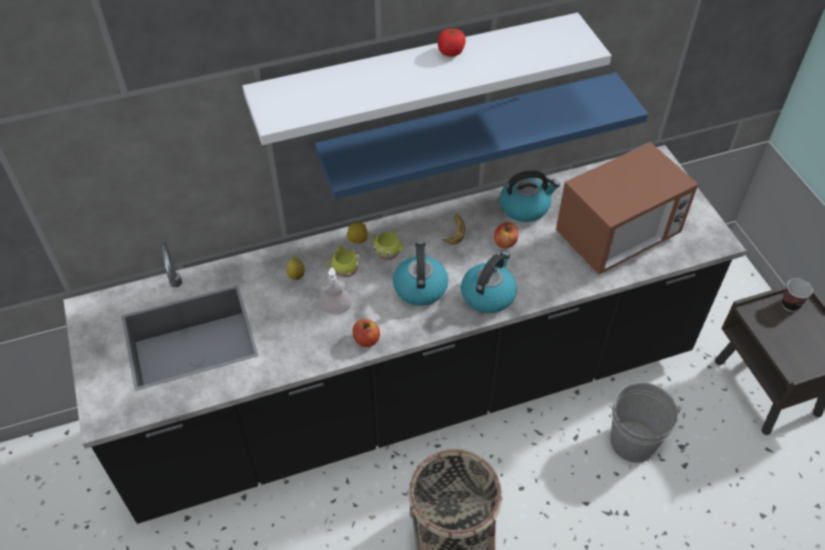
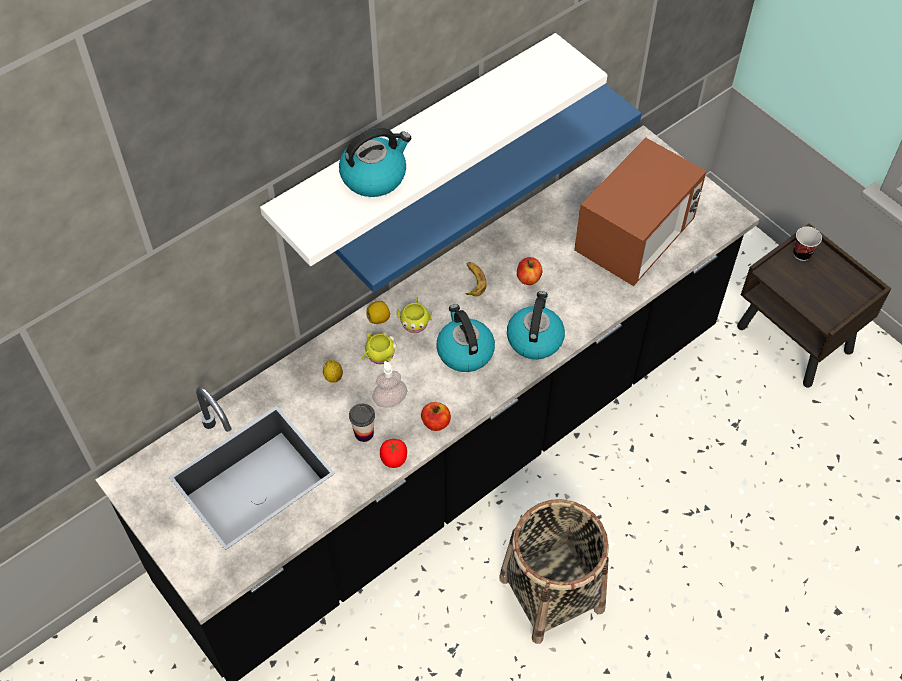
camera: 20 degrees left, 5 degrees up
(299, 330) = (364, 433): none -> cup
(451, 52) = (452, 112): tomato -> tomato (394, 459)
(525, 207) = (532, 233): kettle -> kettle (374, 176)
(633, 441) = (688, 434): grey bucket -> none

